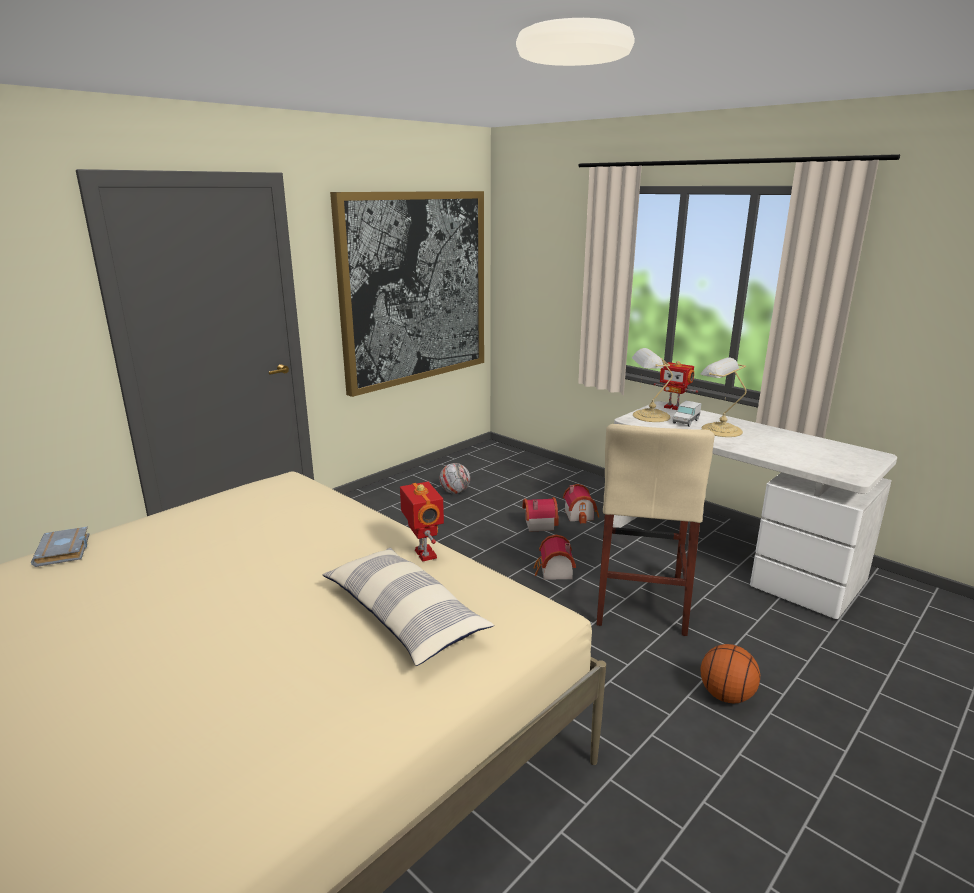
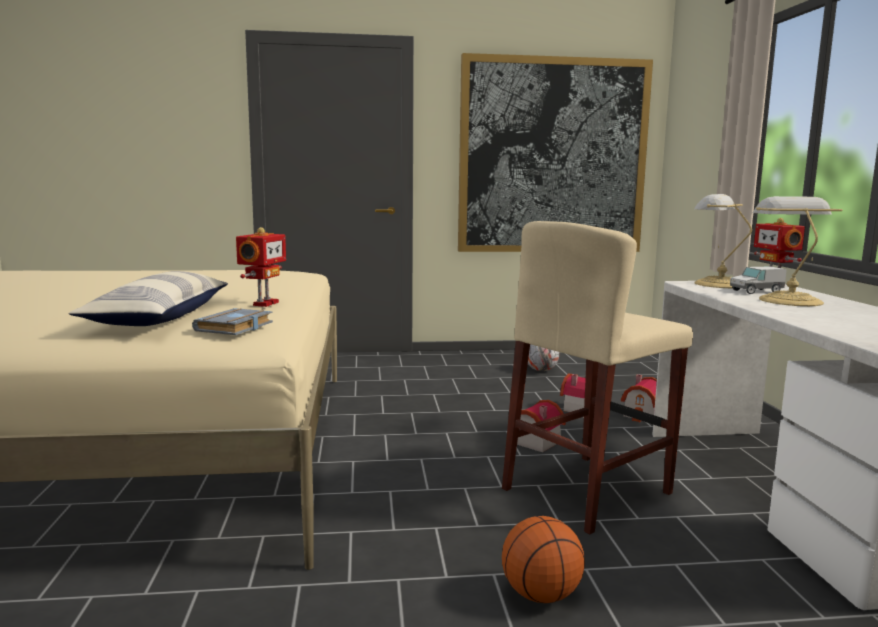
camera: 40 degrees right, 10 degrees down
(65, 551) = (108, 269): grey book -> grey book (235, 328)

